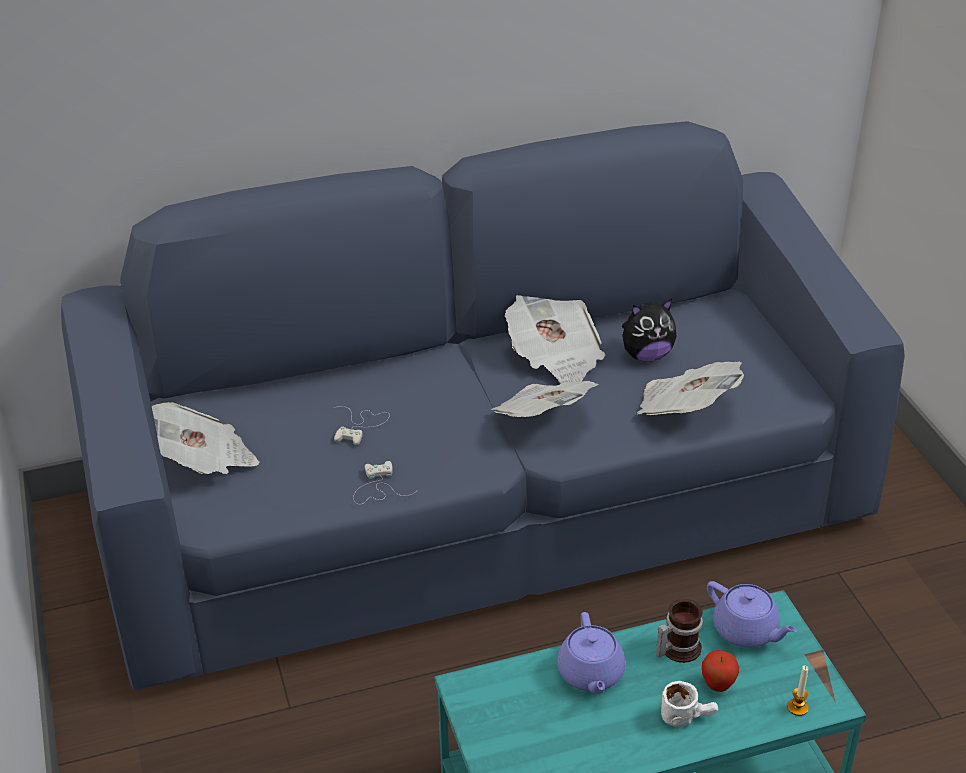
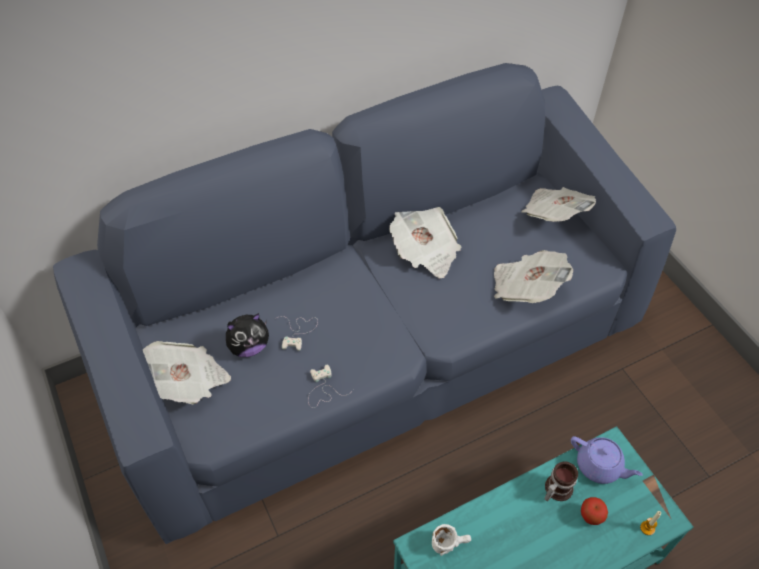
camera: 10 degrees left, 15 degrees up
(543, 419) = (429, 309): newspaper -> newspaper (555, 214)
(590, 674) = (502, 521): purple teapot -> none
(646, 355) = (488, 241): plush toy -> plush toy (249, 346)
(687, 716) = (575, 548): white mug -> white mug (450, 542)

